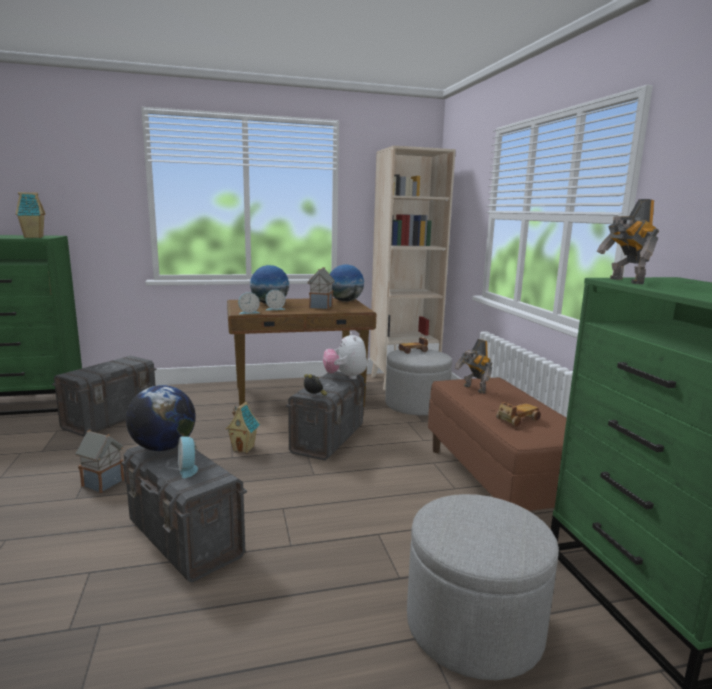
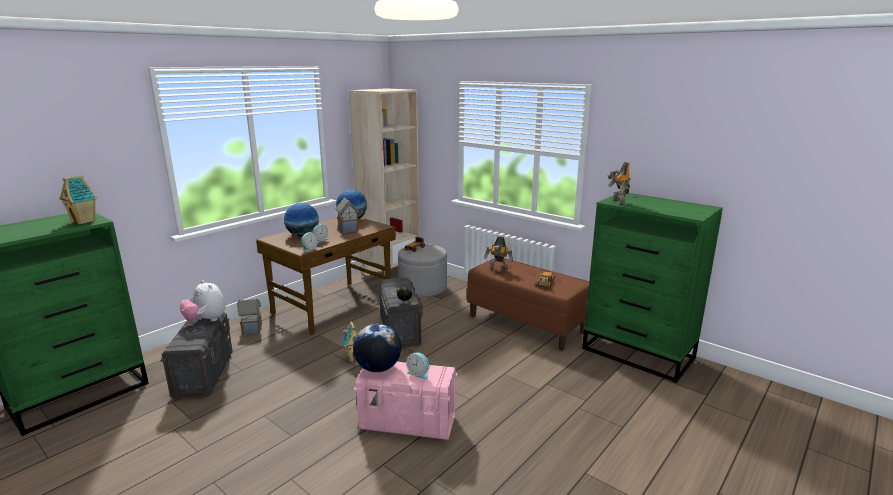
camera: 35 degrees left, 5 degrees up
(104, 483) = (293, 418): toy house -> toy house (252, 329)
(185, 539) = (408, 423): grey storage box -> pink storage box
(345, 377) = (399, 282): plush toy -> plush toy (206, 320)
(474, 626) = (590, 394): grey ottoman -> none
(624, 281) = (617, 202): toy robot -> toy robot turned 45 degrees clockwise

